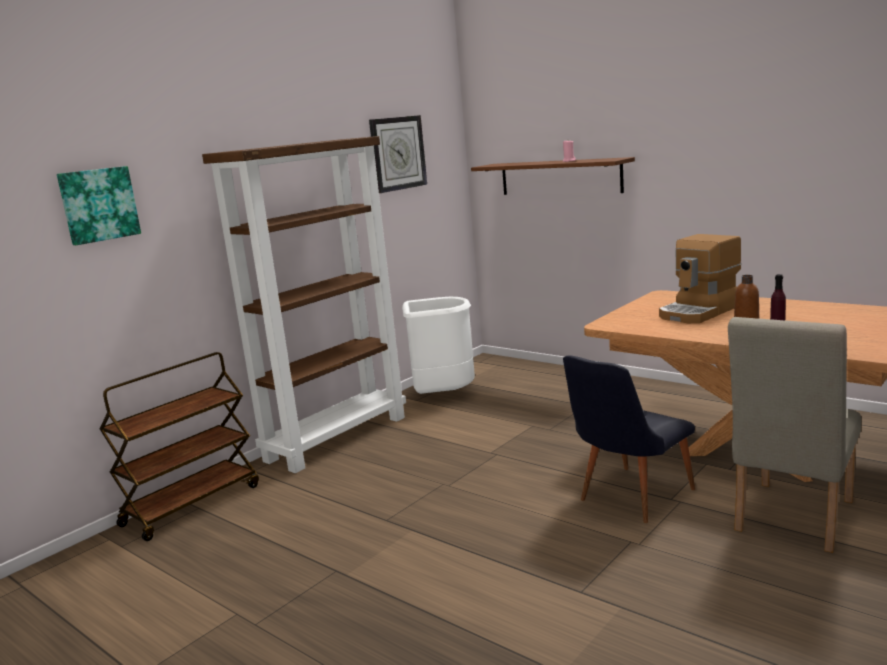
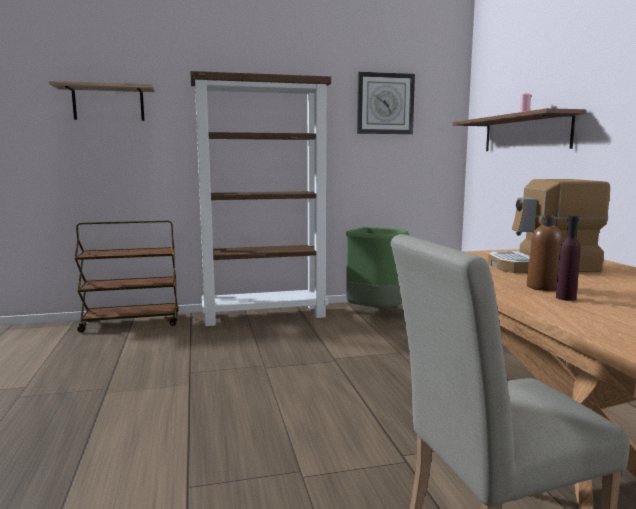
camera: 35 degrees right, 5 degrees down
(98, 205) = (108, 103): picture -> shelf
(442, 396) = (375, 312): white trash can -> green trash can
(628, 498) = (367, 436): black chair -> none

